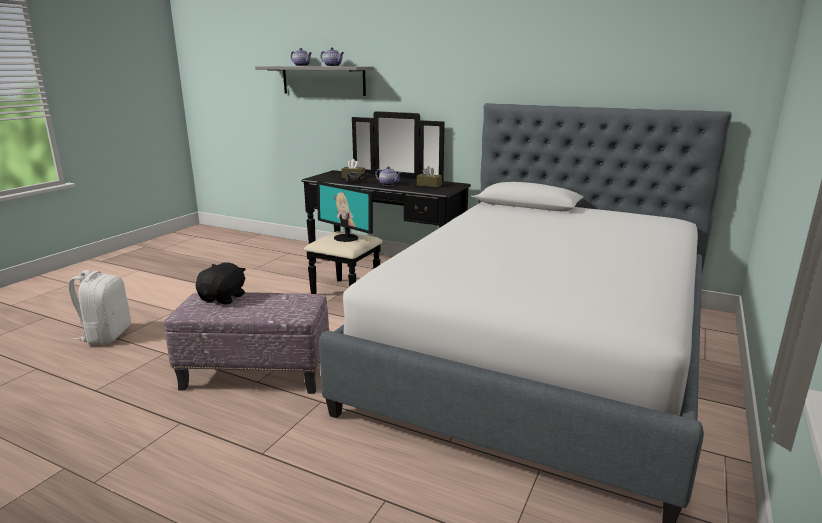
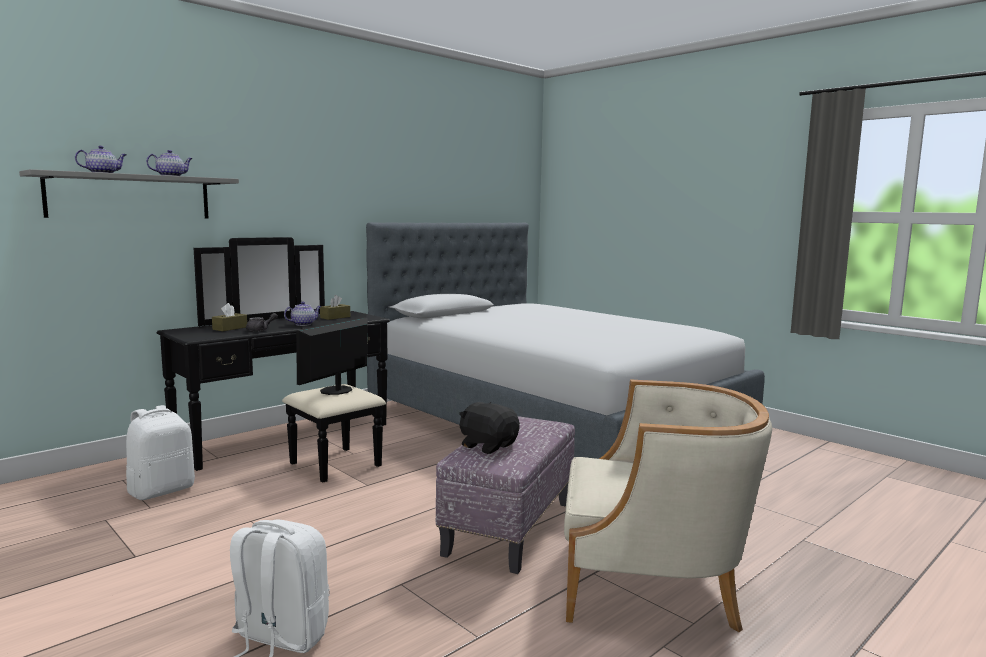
camera: 70 degrees left, 10 degrees down
(163, 454) = (651, 583): none -> beige armchair
(278, 264) = (162, 490): none -> white backpack
(346, 238) = (336, 390): monitor -> monitor turned 150 degrees clockwise

